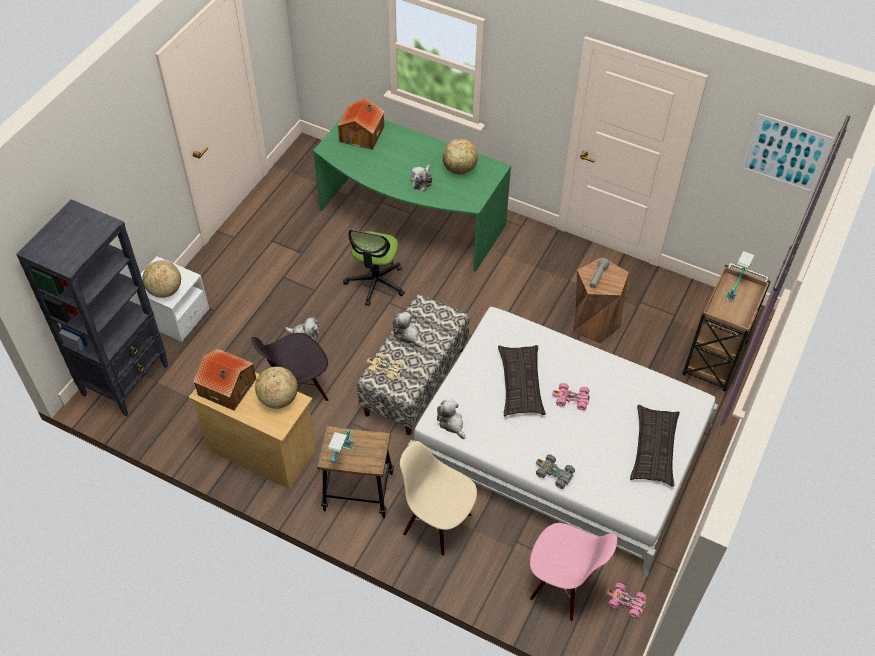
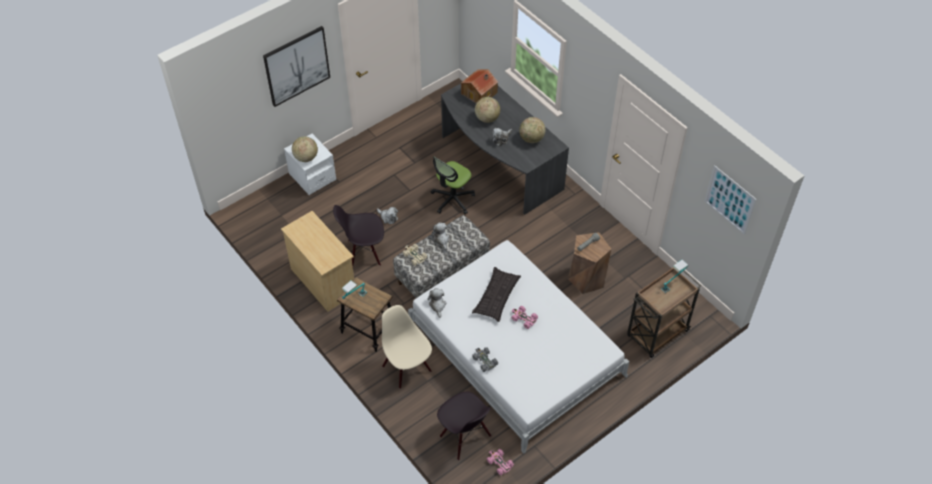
camera: 25 degrees right, 0 degrees up
(121, 161) = (296, 66): none -> picture
(126, 379) = (264, 207): black bookcase -> none
(227, 388) = (306, 231): toy house -> none
(278, 399) = (333, 249): globe -> globe (487, 118)
(409, 221) = (498, 164): green desk -> grey desk
(562, 586) = (464, 437): pink chair -> black chair
(654, 449) = (559, 370): pillow -> none

